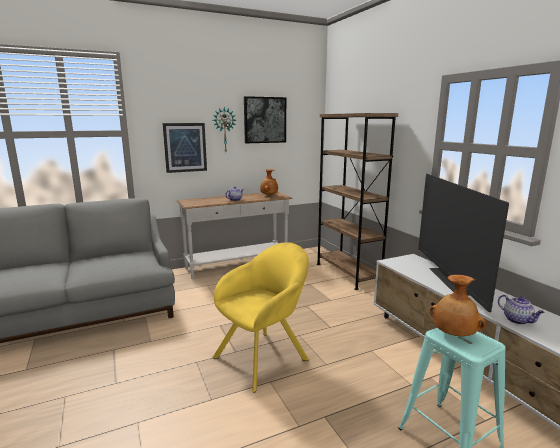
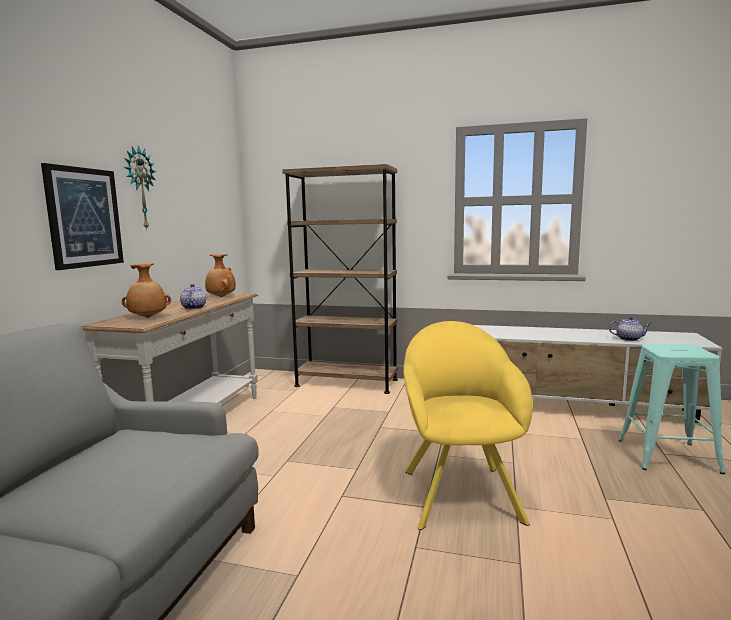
camera: 50 degrees left, 5 degrees down
(265, 120) = (186, 176): picture -> none
(448, 281) = (536, 333): television -> none
(453, 334) = (669, 349): brown vase -> brown vase (148, 317)

